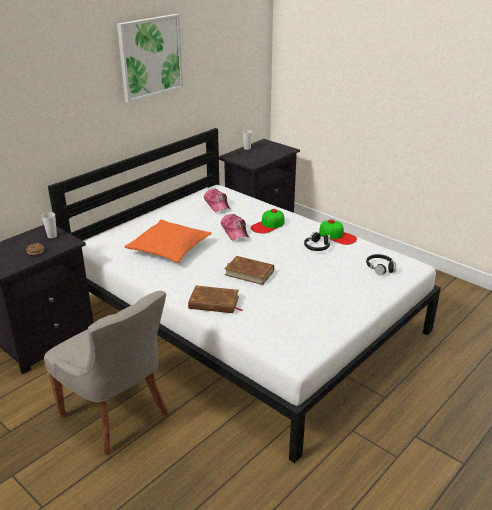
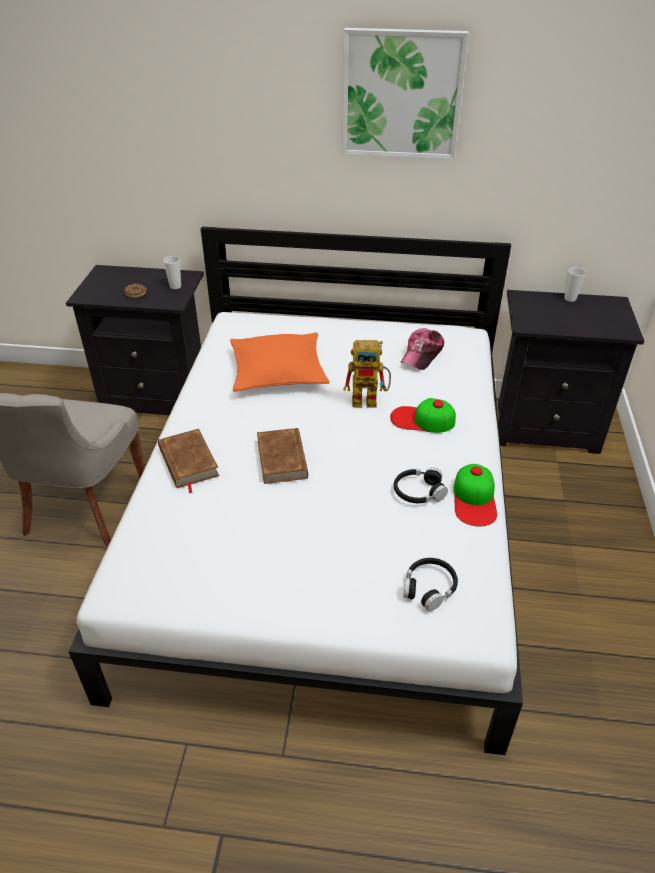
camera: 55 degrees right, 10 degrees up
(235, 231) = (370, 400): cap -> toy robot

